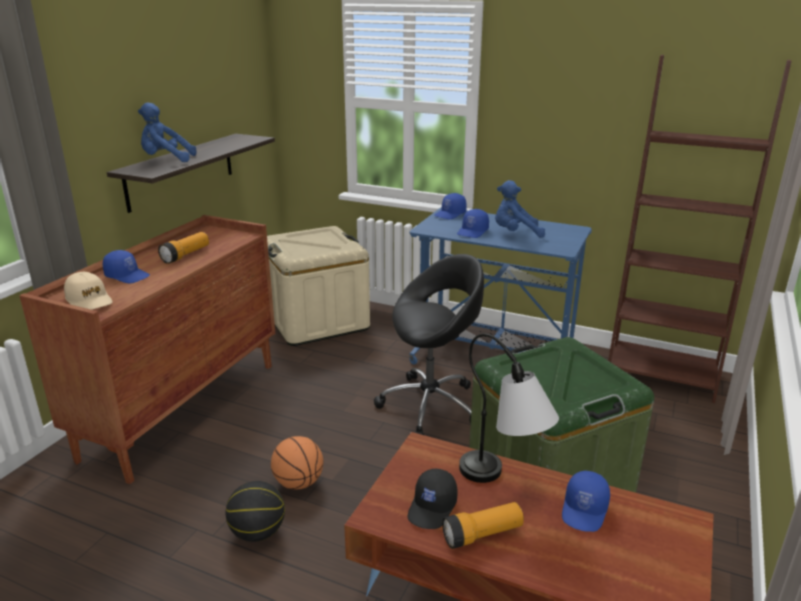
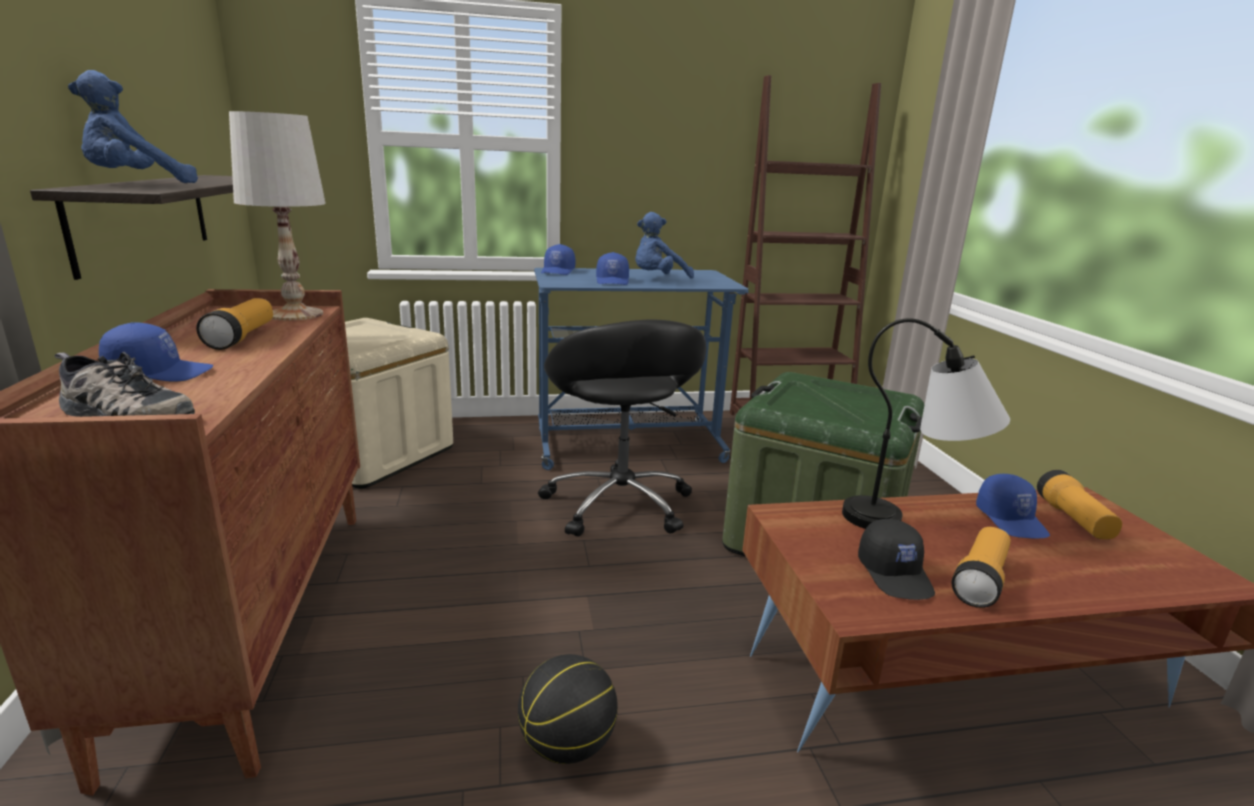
camera: 35 degrees left, 5 degrees down
(89, 300) = (123, 414): beige cap -> shoe
(232, 239) = (296, 314): none -> white table lamp
(298, 483) = (553, 651): basketball -> none
(432, 406) = (619, 506): black office chair -> black office chair turned 120 degrees clockwise
(641, 530) = (1073, 519): none -> flashlight

